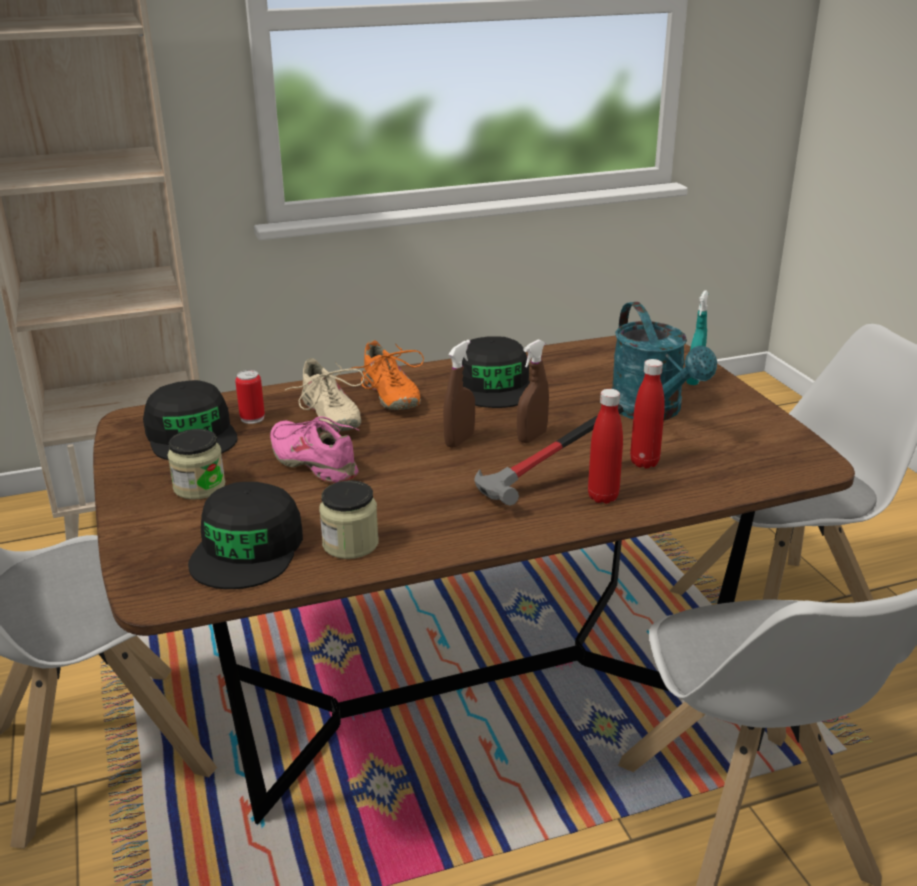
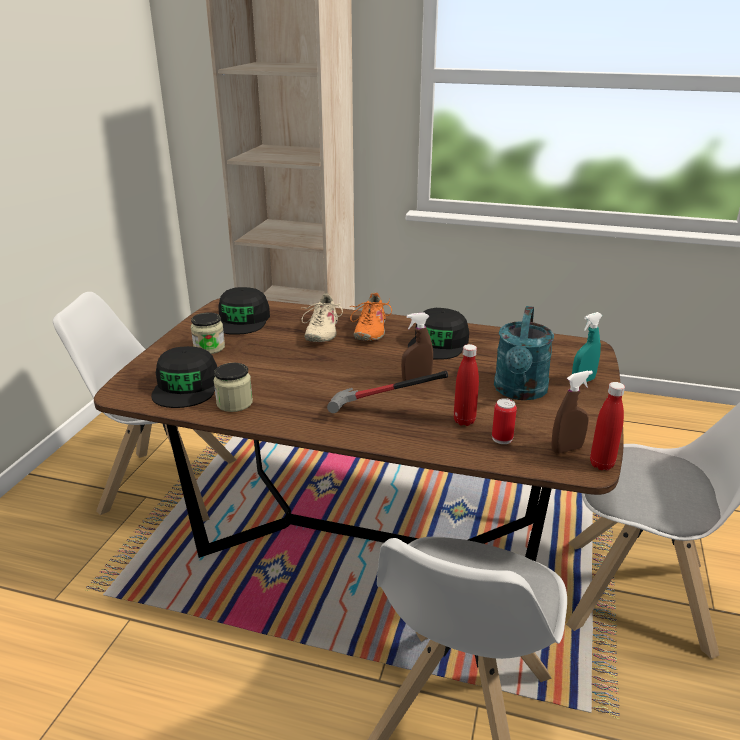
camera: 35 degrees right, 0 degrees up
(248, 549) = (186, 387): black cap -> black cap turned 45 degrees counterclockwise
(252, 418) = (282, 320): can -> can (502, 438)
(314, 462) = (278, 354): pink shoe -> none
(459, 440) = (371, 368): brown spray bottle -> brown spray bottle (566, 449)
(603, 497) = (405, 431): red bottle -> red bottle (601, 464)

